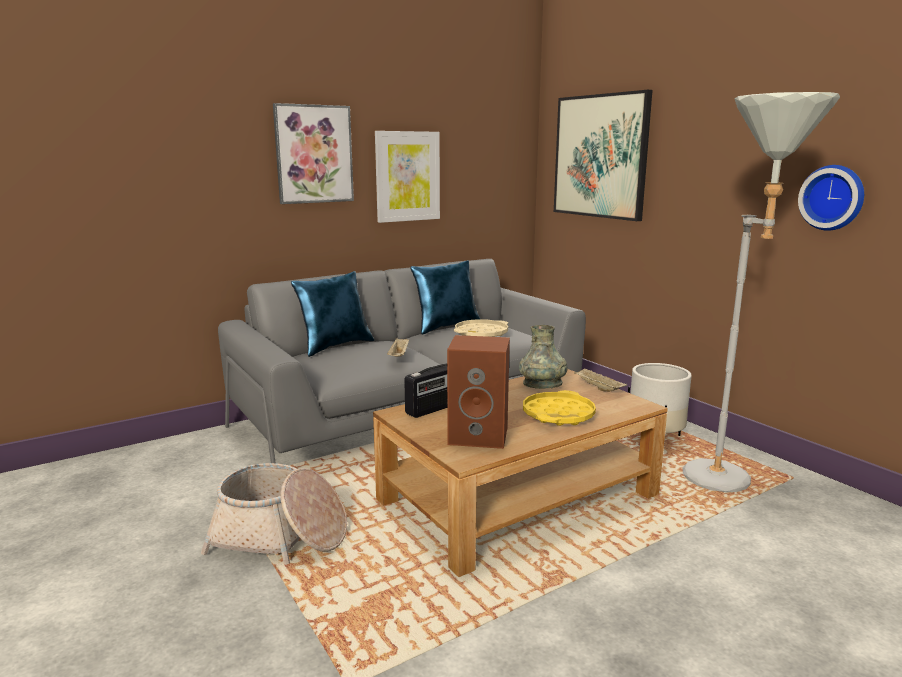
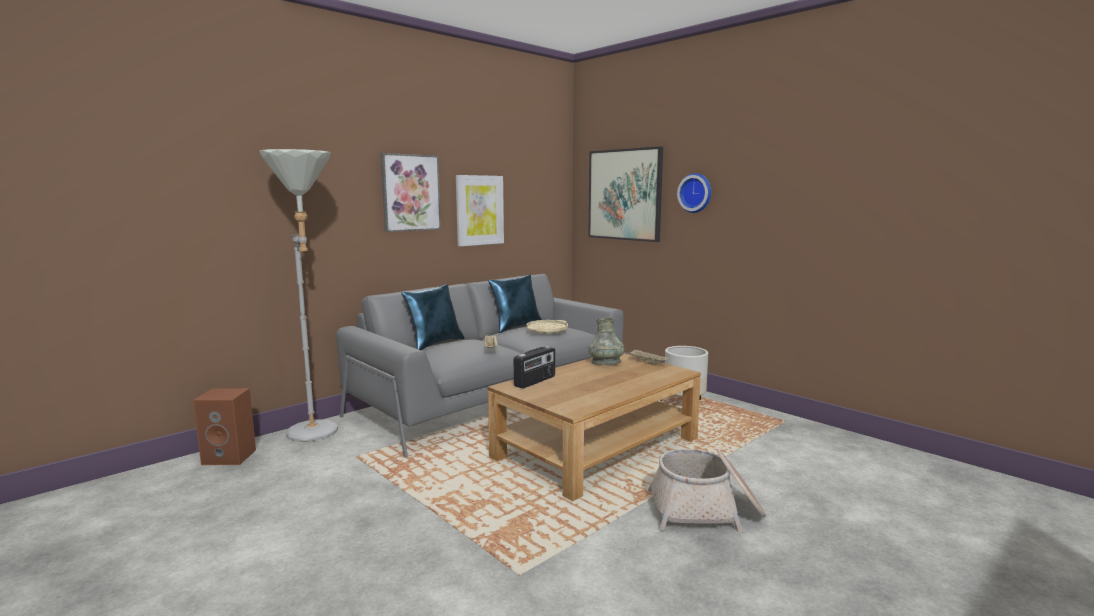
camera: 10 degrees left, 5 degrees down
(280, 536) = (423, 488): basket -> basket (706, 510)
(480, 435) = (576, 396): brown speaker -> brown speaker (231, 456)
(558, 415) = (626, 380): yellow tray -> none
(728, 483) = (743, 428): grey floor lamp -> grey floor lamp (317, 435)
(833, 197) = (797, 221): wall clock -> wall clock (696, 193)

